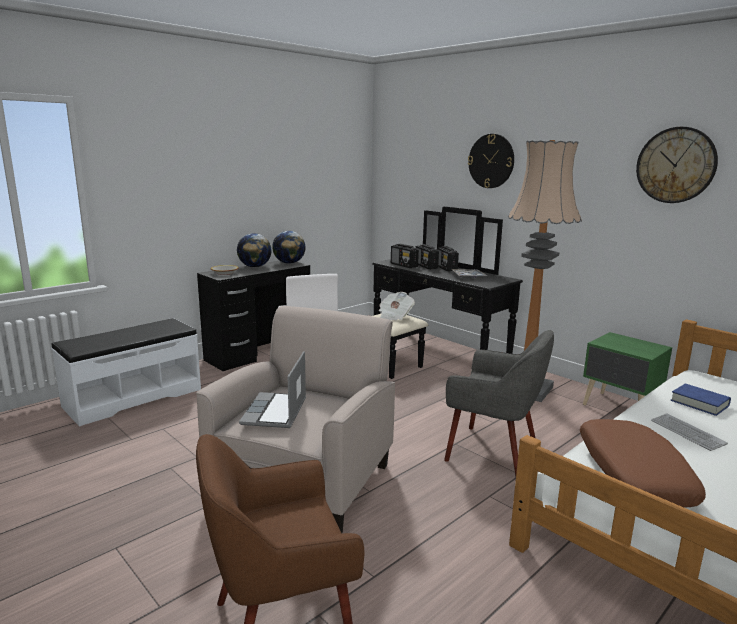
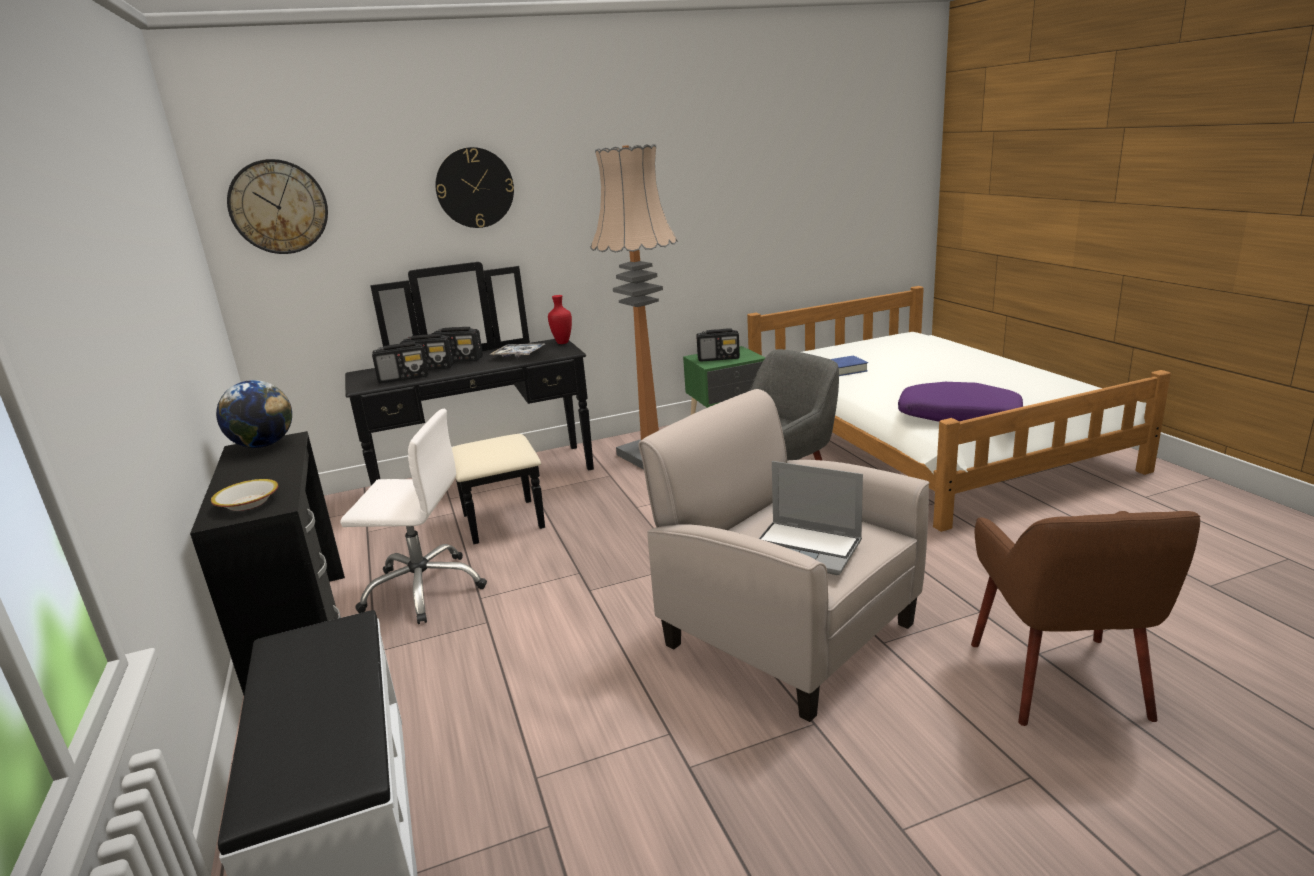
camera: 65 degrees left, 5 degrees up
(255, 267) = (240, 474): globe -> none
(394, 316) = (489, 446): newspaper -> none
(506, 281) = (562, 343): none -> red vase
(622, 343) = (719, 358): none -> radio
(632, 473) = (958, 417): brown pillow -> purple pillow
(675, 165) = (704, 162): wall clock -> wall clock (278, 207)
(687, 432) = (894, 386): keyboard -> none

